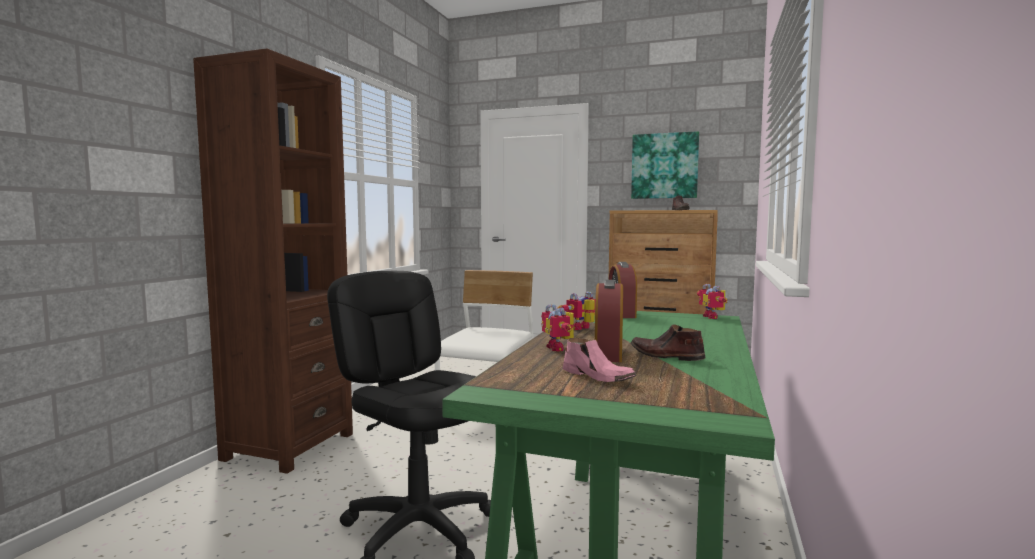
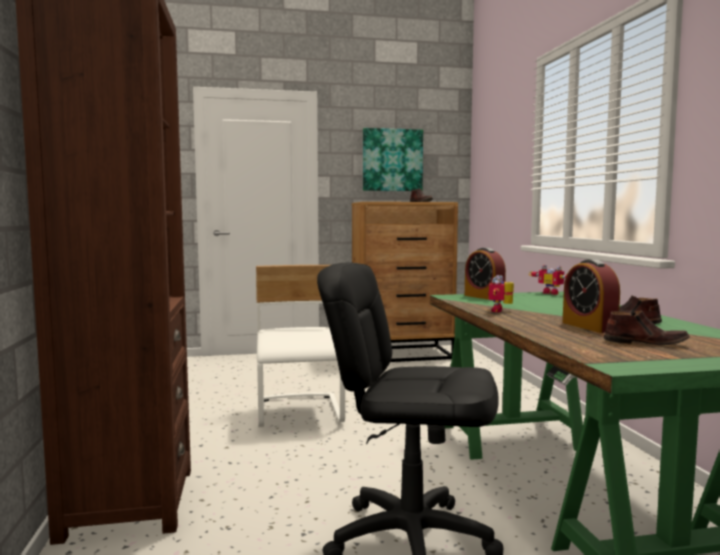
camera: 30 degrees left, 0 degrees up
(559, 348) = (541, 327): toy robot -> none
(598, 377) = (645, 343): pink shoe -> brown shoe

